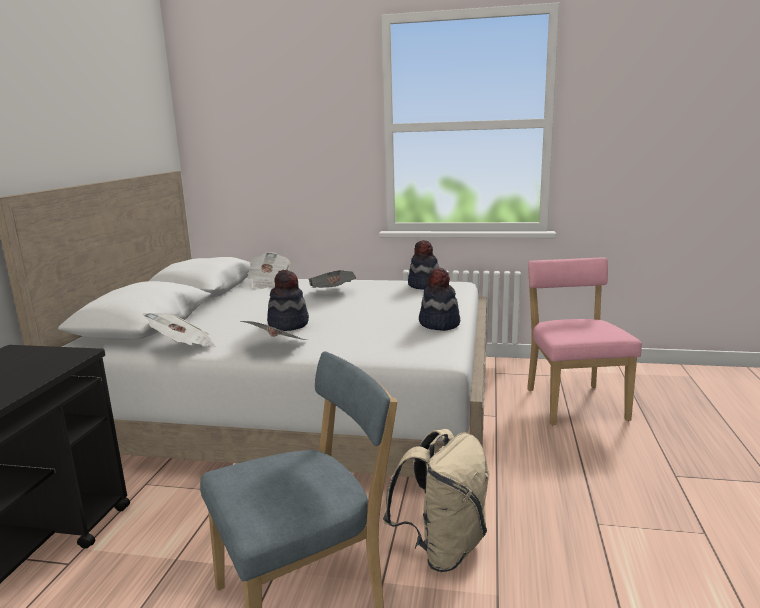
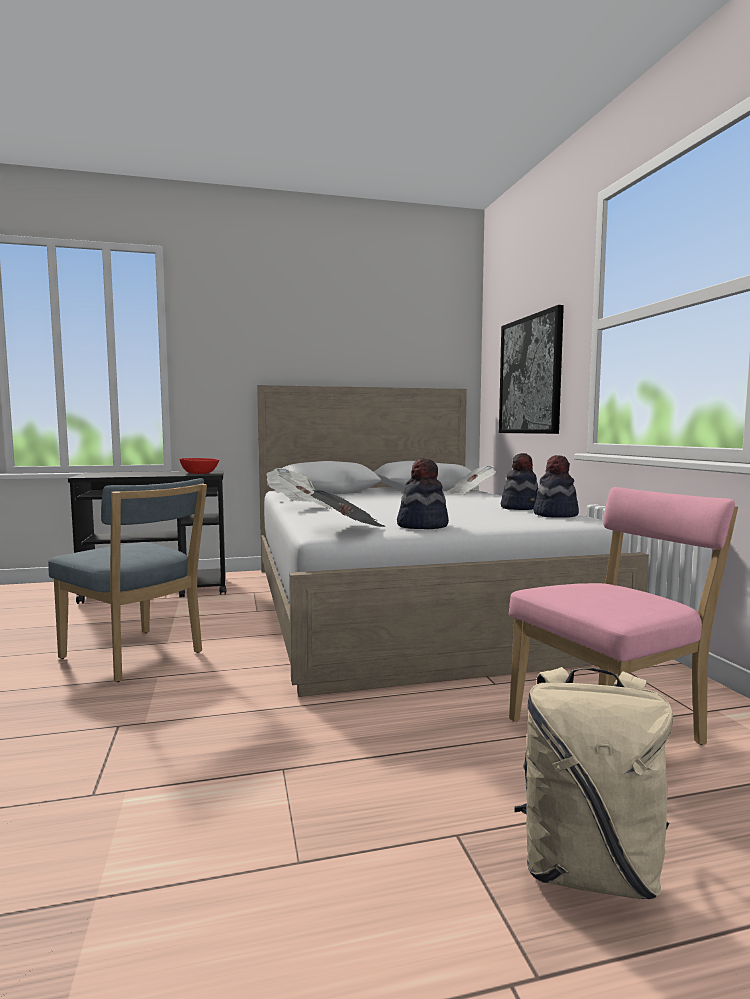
camera: 65 degrees right, 10 degrees down
(51, 359) = (200, 473): none -> red bowl
(288, 161) = (530, 375): none -> picture
(288, 324) = (364, 504): hat -> hat (521, 508)
(332, 293) = (471, 503): newspaper -> newspaper (349, 529)
(442, 548) = (208, 691): beige backpack -> beige backpack (588, 869)

